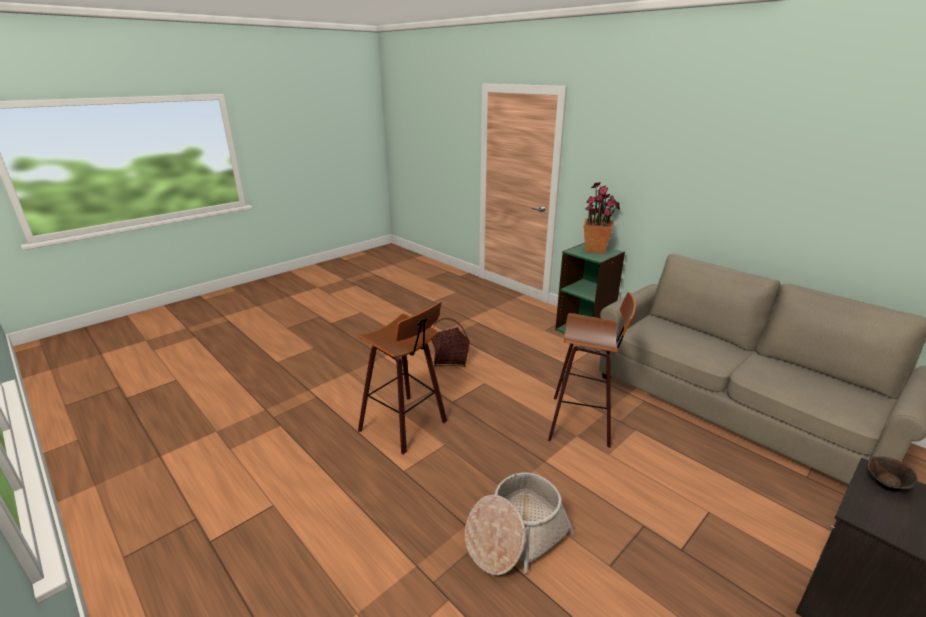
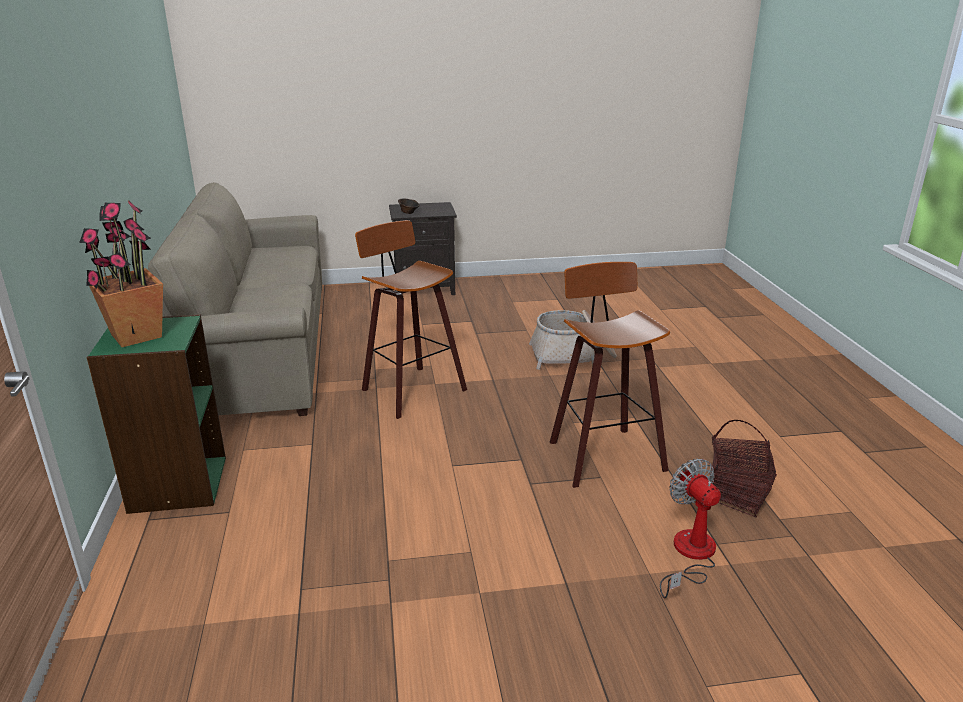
camera: 145 degrees left, 0 degrees up
(330, 386) = (690, 555): none -> fan
(450, 359) = (456, 524): basket -> basket (735, 494)

